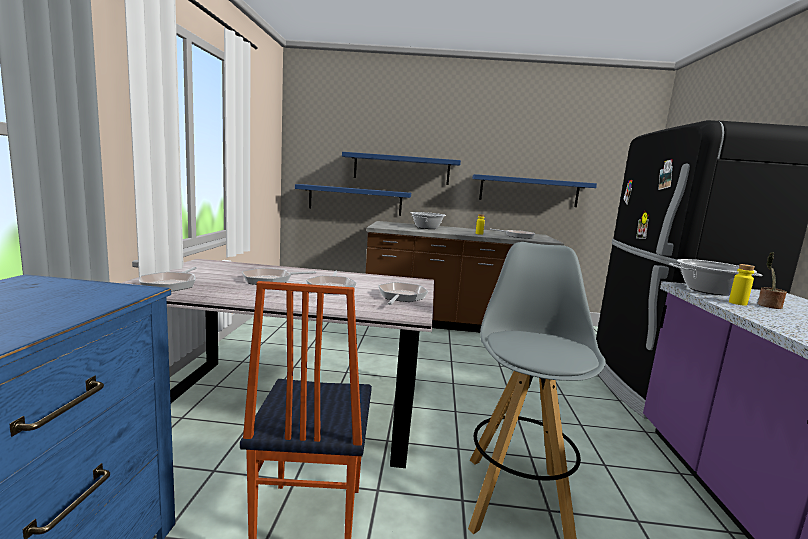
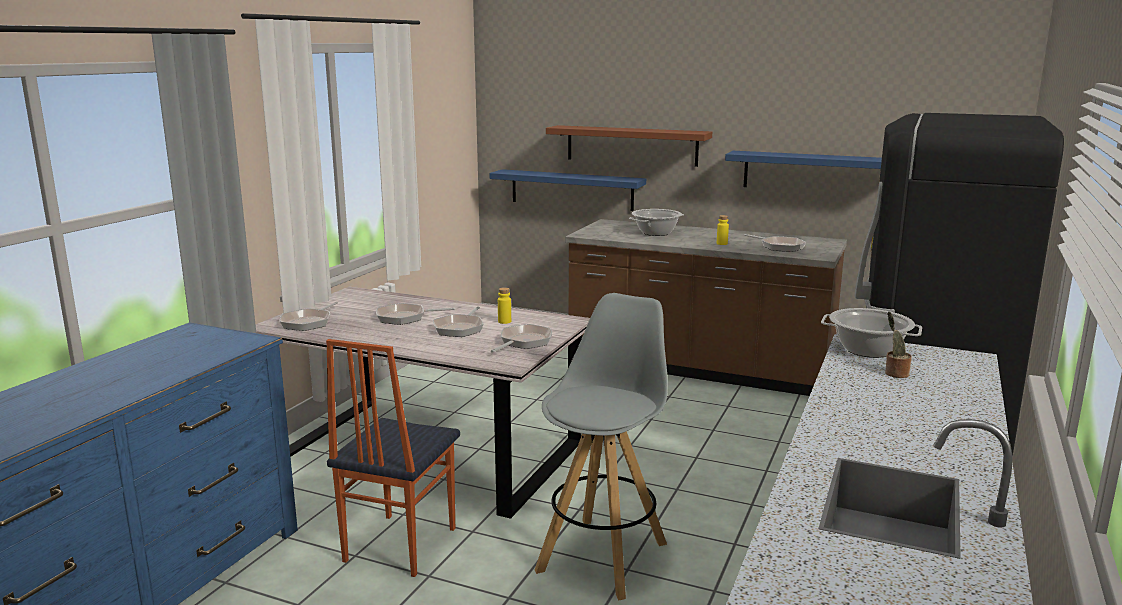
camera: 20 degrees right, 5 degrees up
(401, 169) = (631, 145): blue shelf -> brown shelf
(737, 303) = (859, 368): yellow bottle -> yellow bottle (504, 321)

